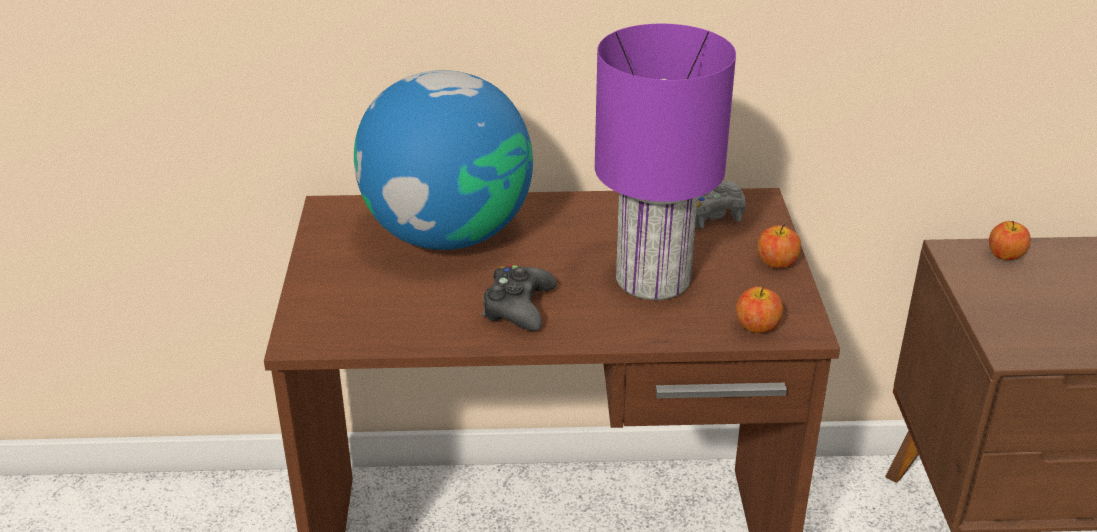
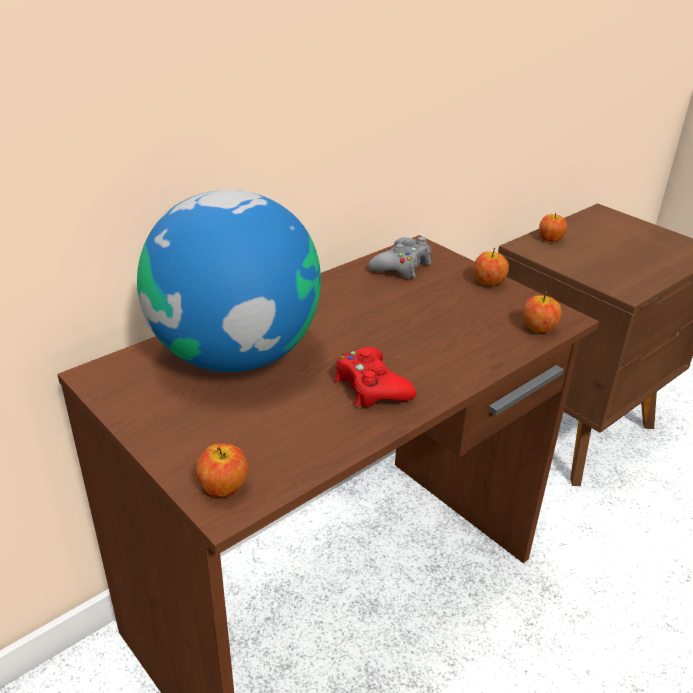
camera: 40 degrees left, 0 degrees up
(314, 326) = (223, 487): none -> apple
(518, 307) = (371, 387): black game controller -> red game controller
(650, 280) = (431, 325): purple table lamp -> none

